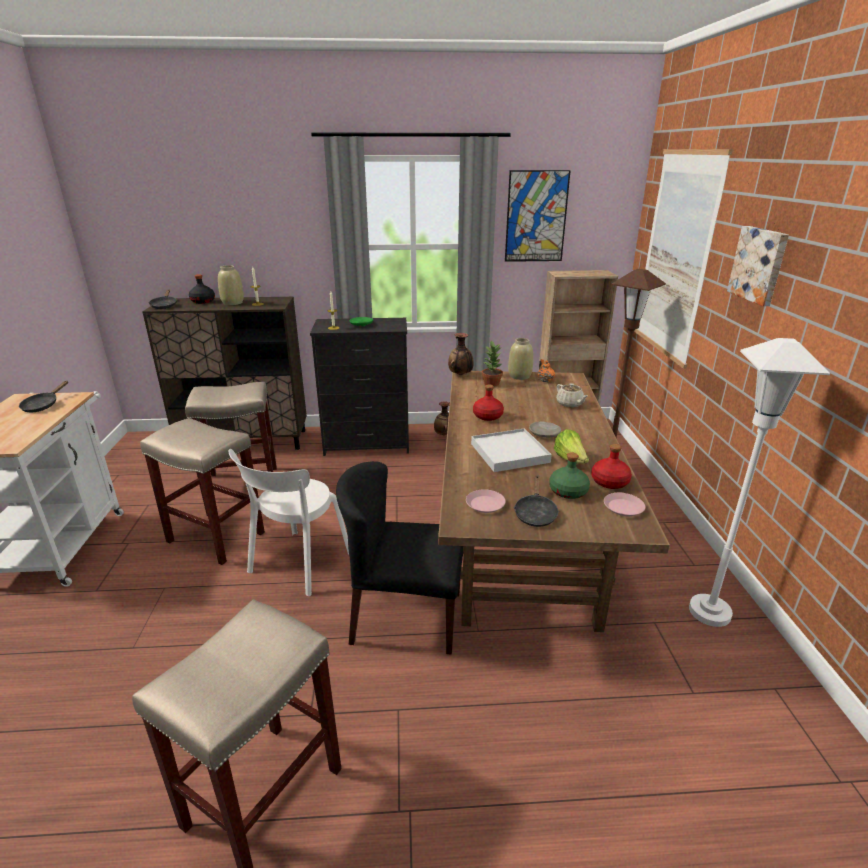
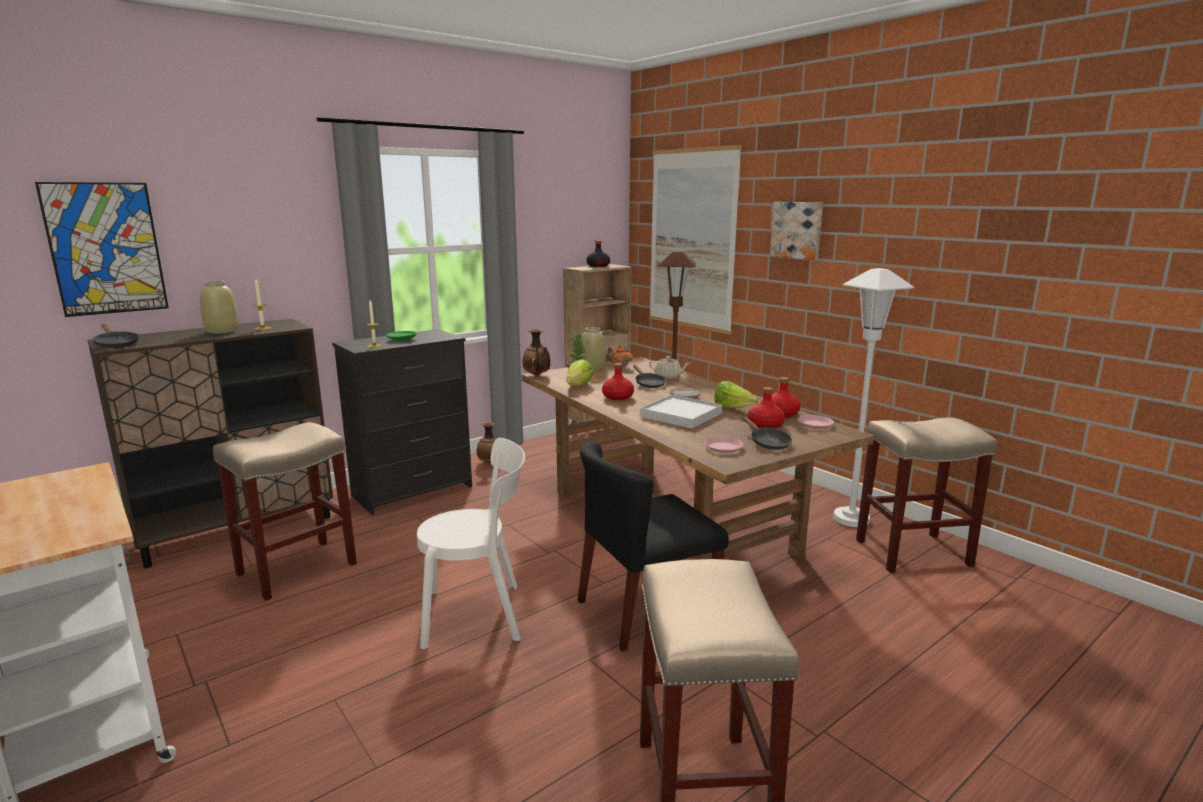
camera: 35 degrees left, 10 degrees down
(43, 405) = (50, 489): black frying pan -> black frying pan (648, 384)
(203, 301) = (170, 335): black bottle -> black bottle (598, 266)
(217, 537) = (339, 628): beige stool -> beige stool (913, 552)
(297, 564) = (478, 614): white chair -> white chair turned 90 degrees counterclockwise
(475, 394) = (578, 385): none -> lettuce
(536, 217) = (547, 214): picture -> picture (105, 249)
(568, 492) = (765, 426): green bottle -> red bottle

